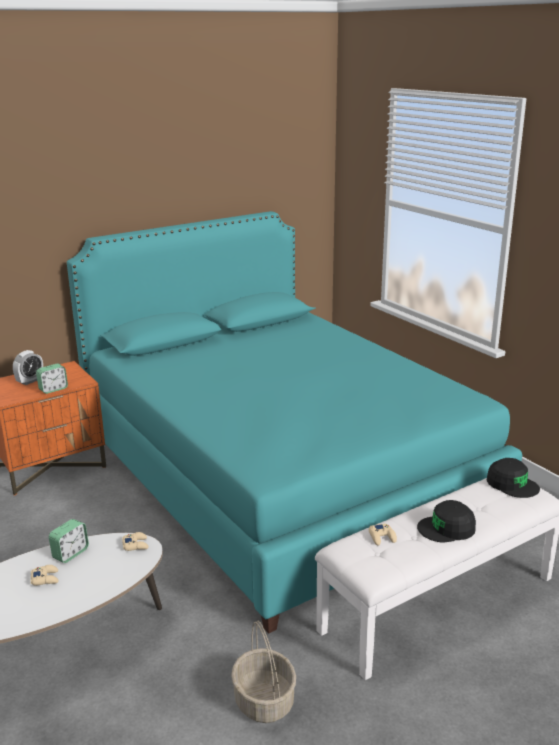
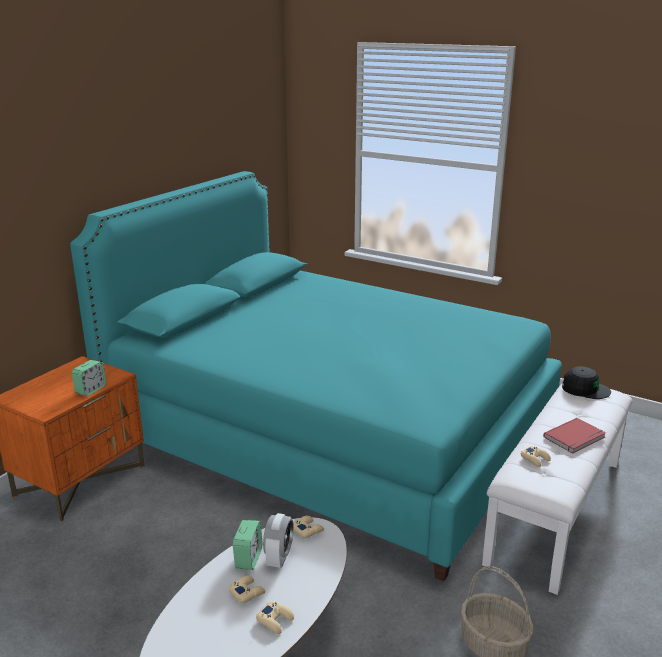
camera: 25 degrees left, 0 degrees up
(30, 381) = (53, 386): alarm clock -> alarm clock (279, 557)
(45, 606) = (275, 620): none -> beige game controller
(447, 528) = (575, 438): black cap -> red book

